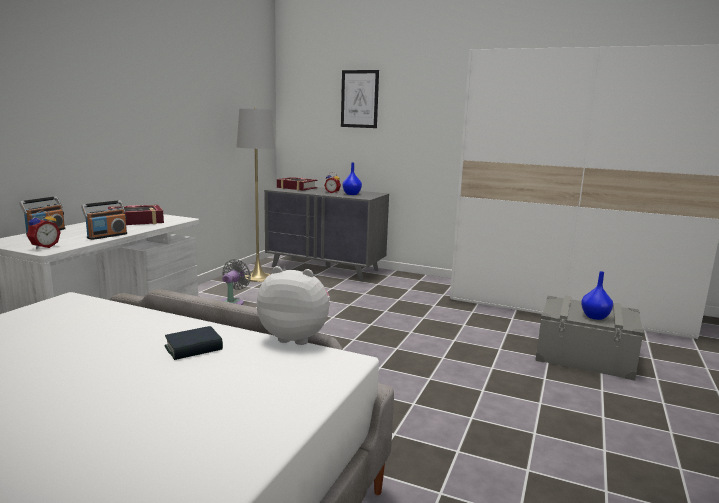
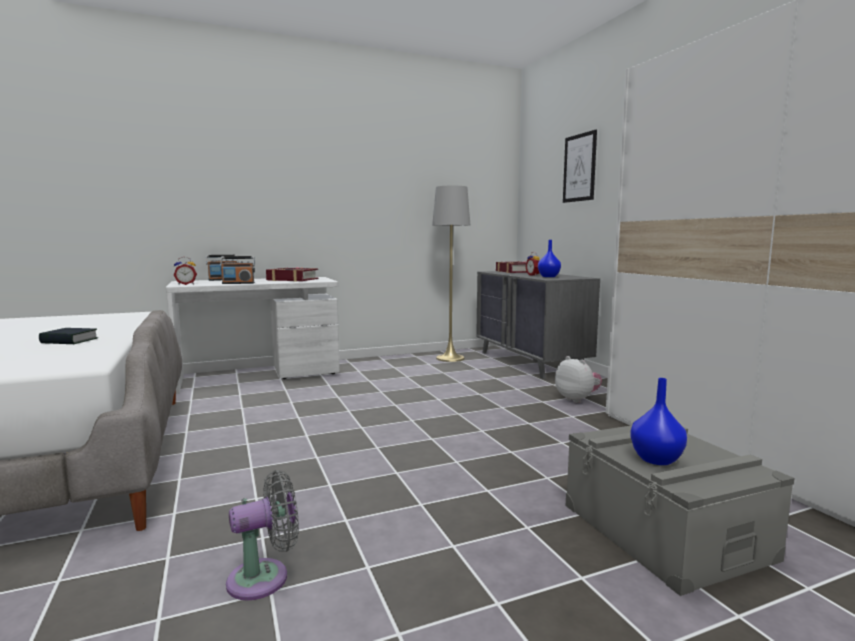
camera: 45 degrees right, 5 degrees down
(233, 302) = (387, 371): grey fan -> grey fan (264, 578)
(296, 337) = (126, 349): plush toy -> plush toy (577, 399)

